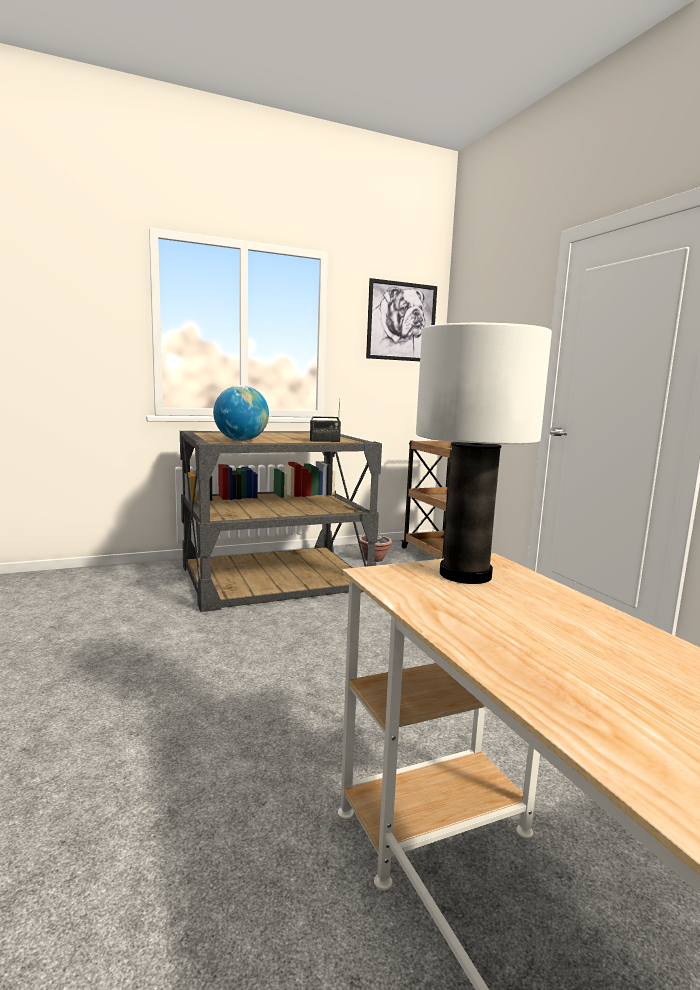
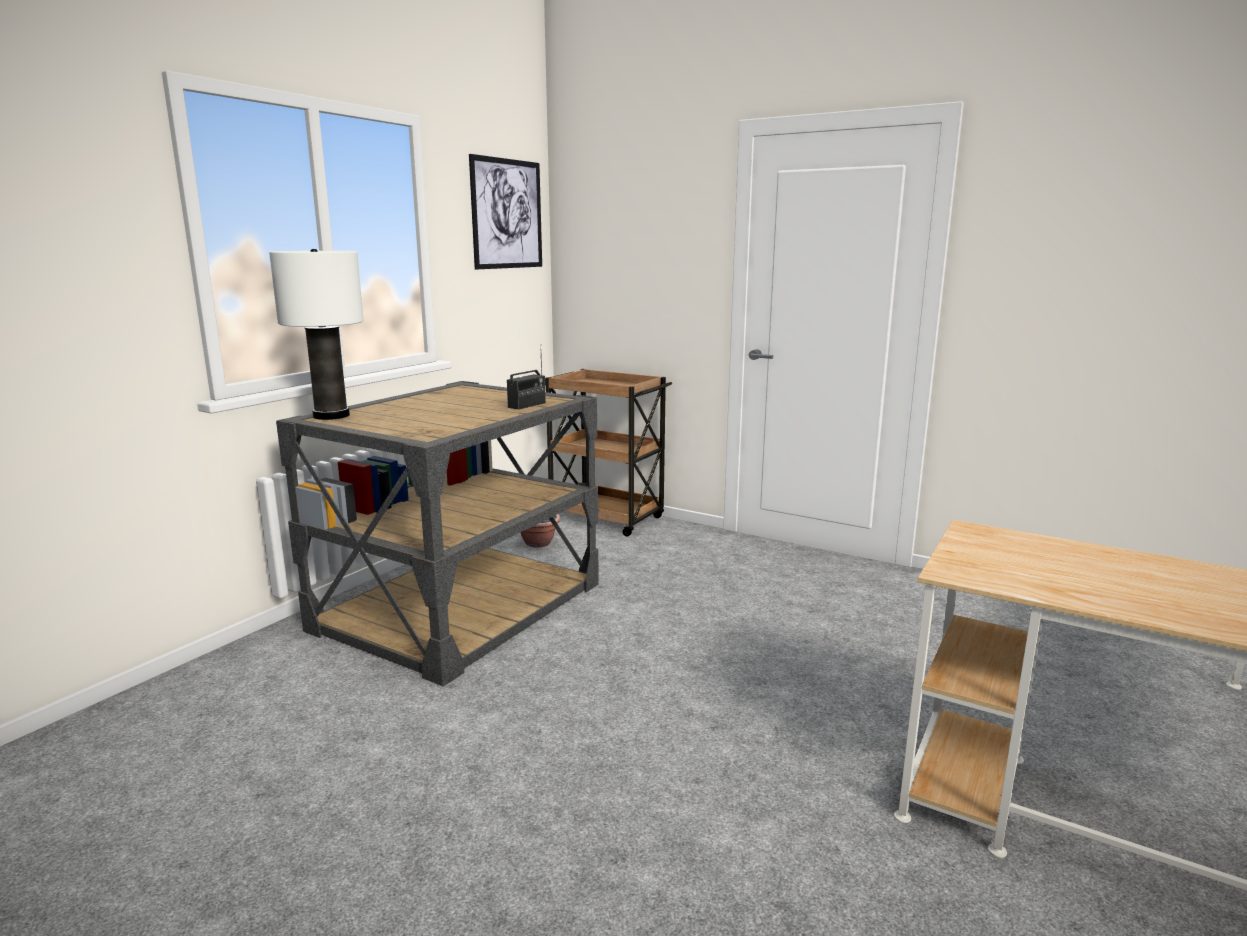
camera: 35 degrees left, 5 degrees up
(241, 440) = (443, 426): globe -> none
(464, 575) = (995, 550): white table lamp -> white table lamp (330, 416)

